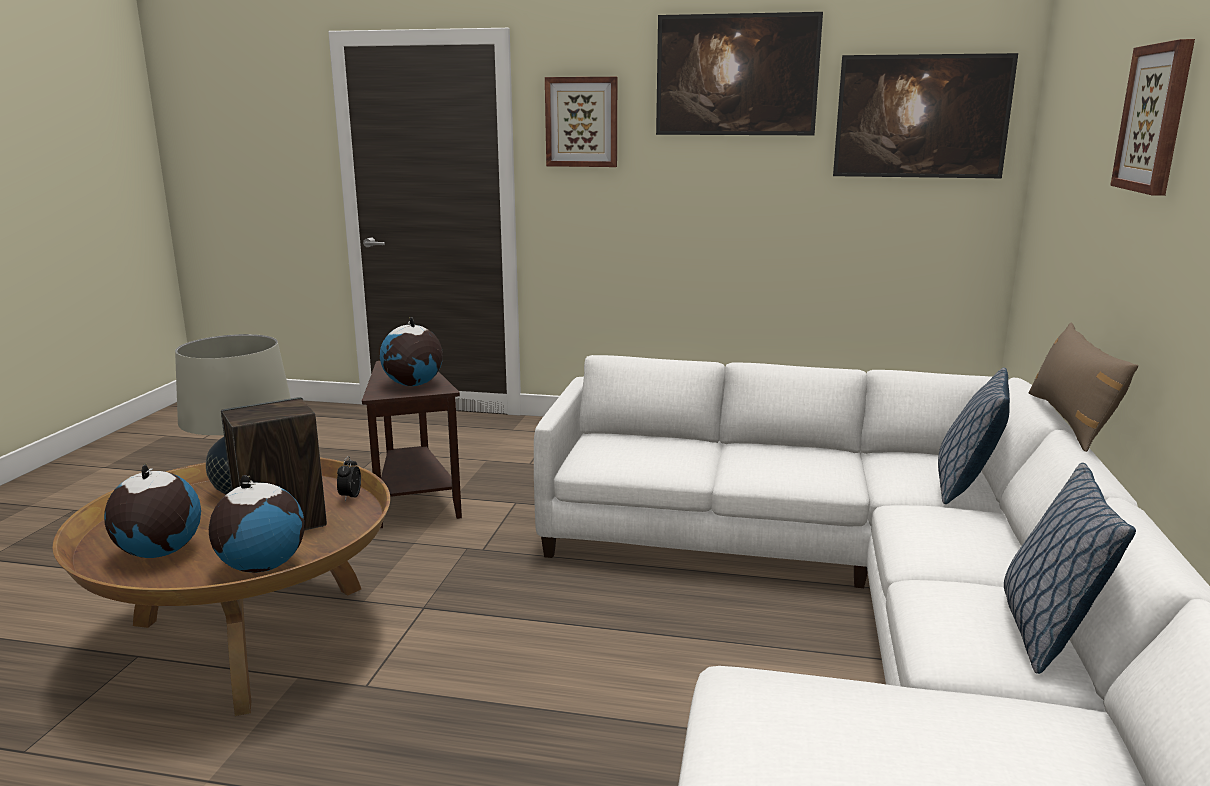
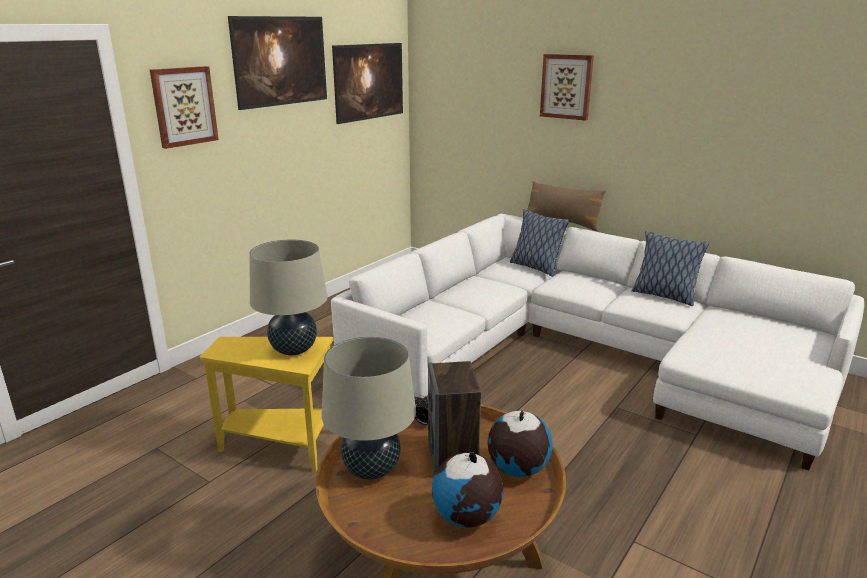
camera: 65 degrees left, 5 degrees up
(413, 385) = (294, 350): globe -> beige table lamp
(414, 500) = (282, 446): brown side table -> yellow side table

